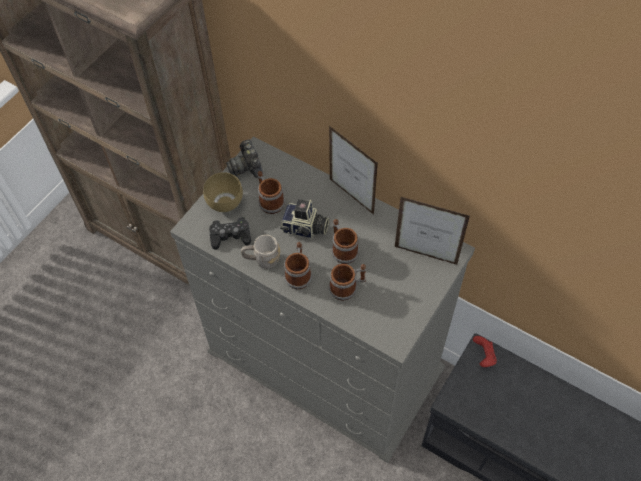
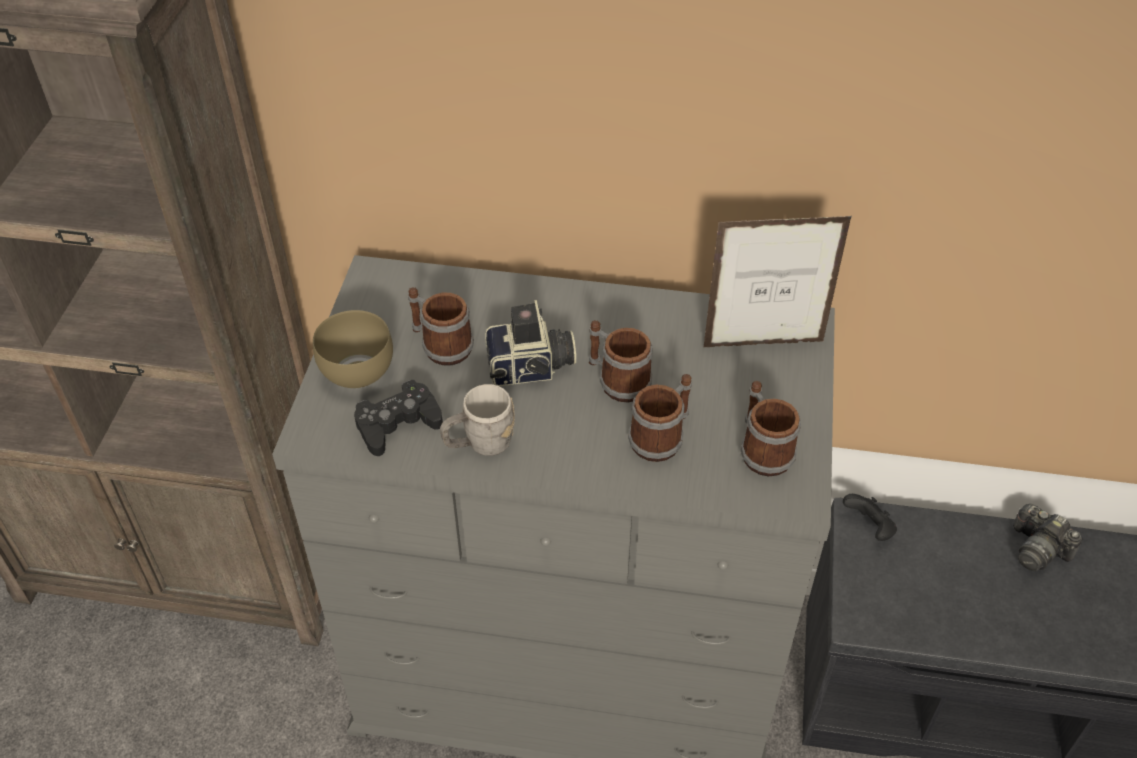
camera: 25 degrees left, 10 degrees down
(246, 166) = (368, 304): camera -> camera (1038, 549)
(298, 274) = (561, 444): mug -> mug (762, 449)
(351, 197) = (584, 295): picture frame -> none
(483, 356) = (869, 528): red game controller -> black game controller

